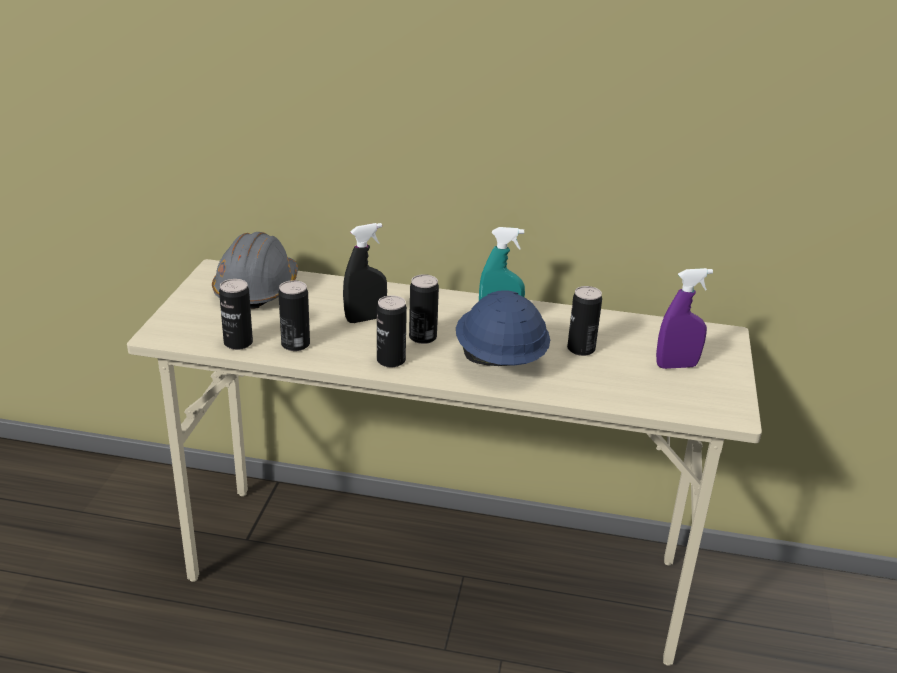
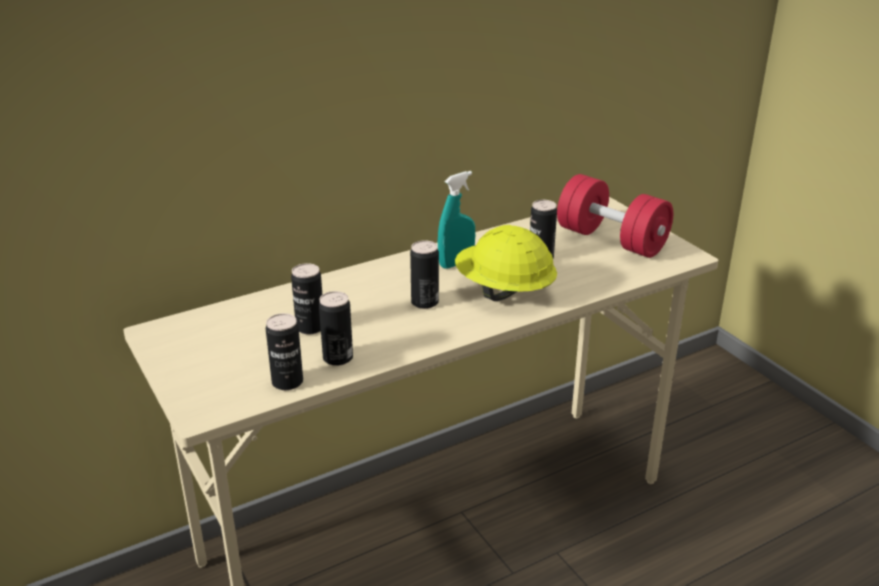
camera: 40 degrees left, 0 degrees up
(257, 289) = (223, 330): grey hard hat -> none
(365, 319) = (357, 310): black spray bottle -> none
(391, 360) = (432, 331): can -> can (310, 327)
(499, 360) = (504, 291): blue hard hat -> yellow hard hat
(676, 366) = (611, 240): purple spray bottle -> red dumbbell

